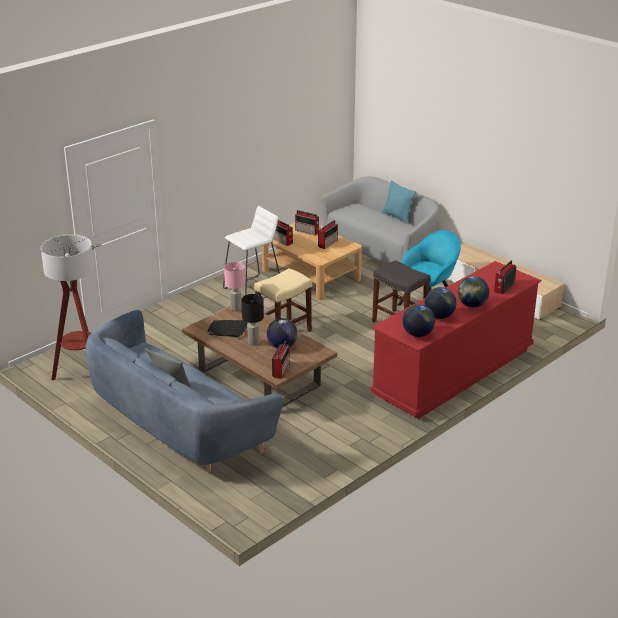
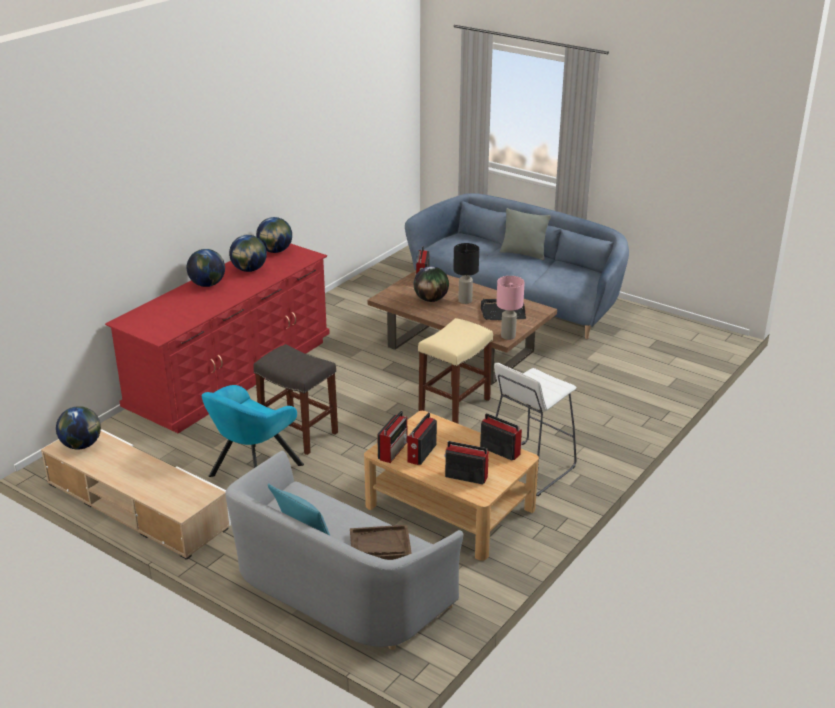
camera: 170 degrees right, 0 degrees up
(82, 375) = (658, 333): floor lamp -> none
(360, 212) = (380, 545): none -> brown tray
(503, 288) = (161, 308): radio -> radio (393, 450)
(538, 283) = (82, 445): none -> globe

